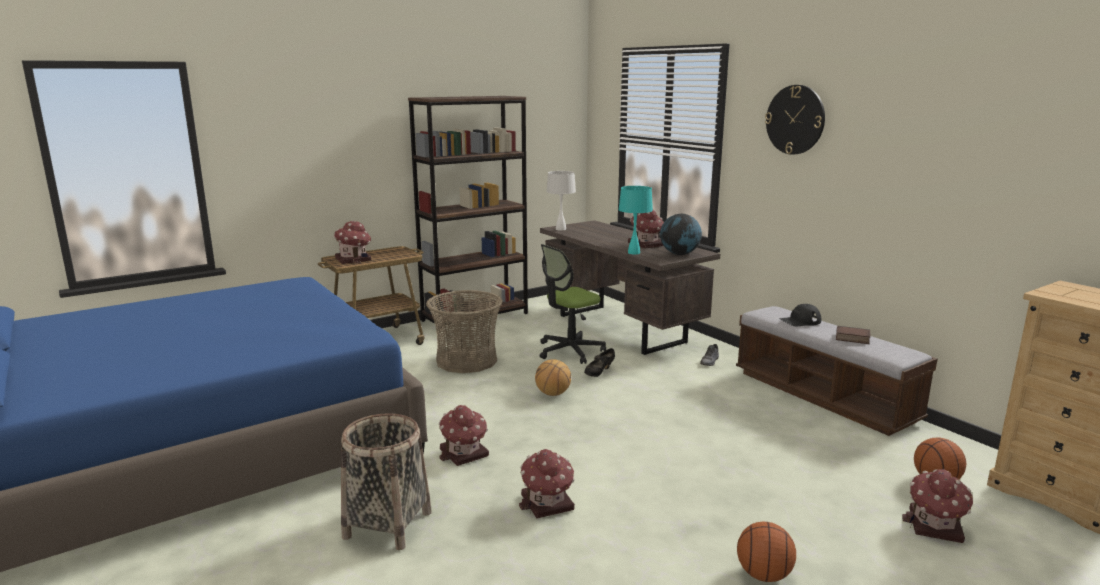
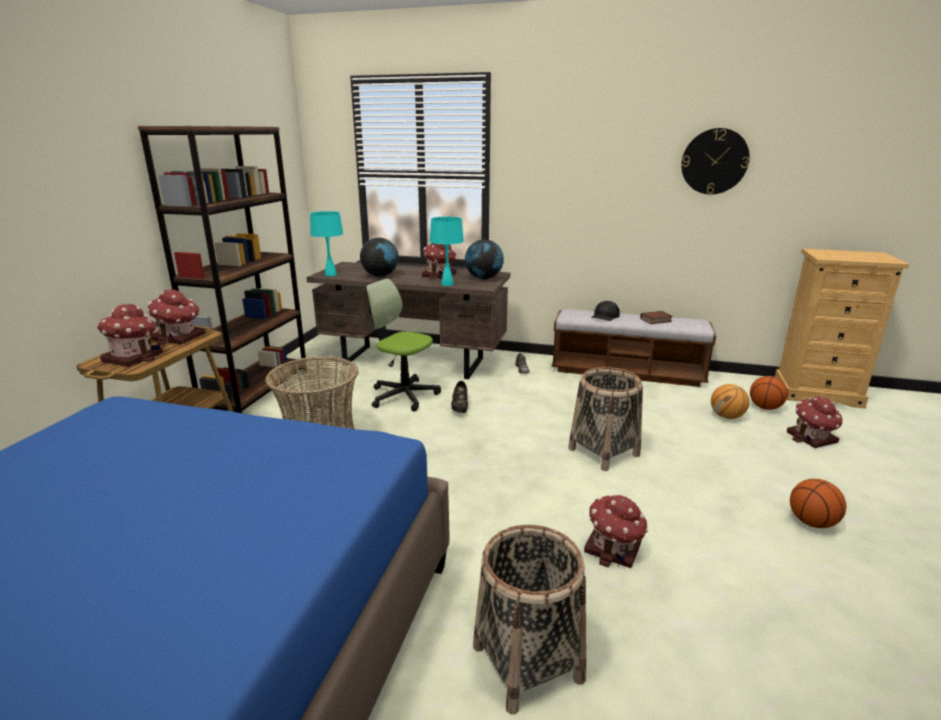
camera: 40 degrees left, 5 degrees up
(464, 454) = (472, 539): toy house -> toy house (179, 337)
(553, 394) = (454, 442): basketball -> basketball (727, 417)
(561, 229) = (331, 275): white table lamp -> turquoise table lamp
(570, 351) = (404, 395): office chair -> office chair turned 105 degrees clockwise
(596, 236) = (380, 276): none -> globe
(663, 446) = (604, 452): none -> basket
(795, 119) = (571, 143): wall clock -> wall clock (714, 161)

